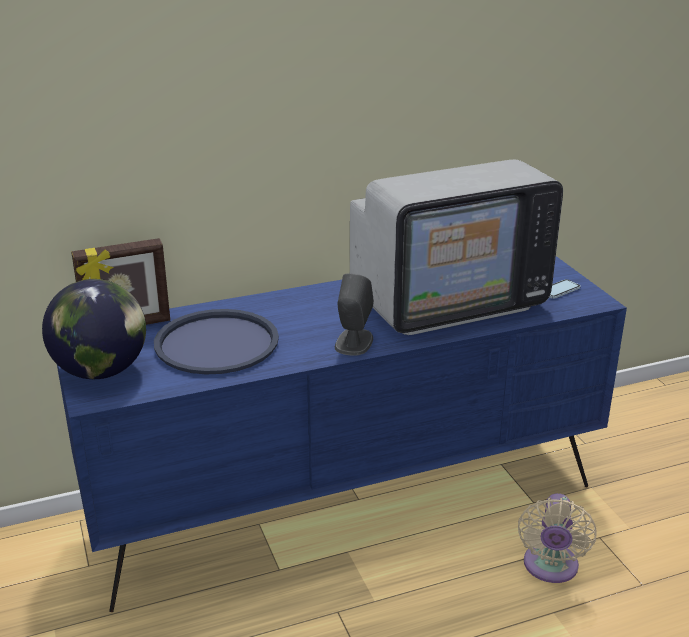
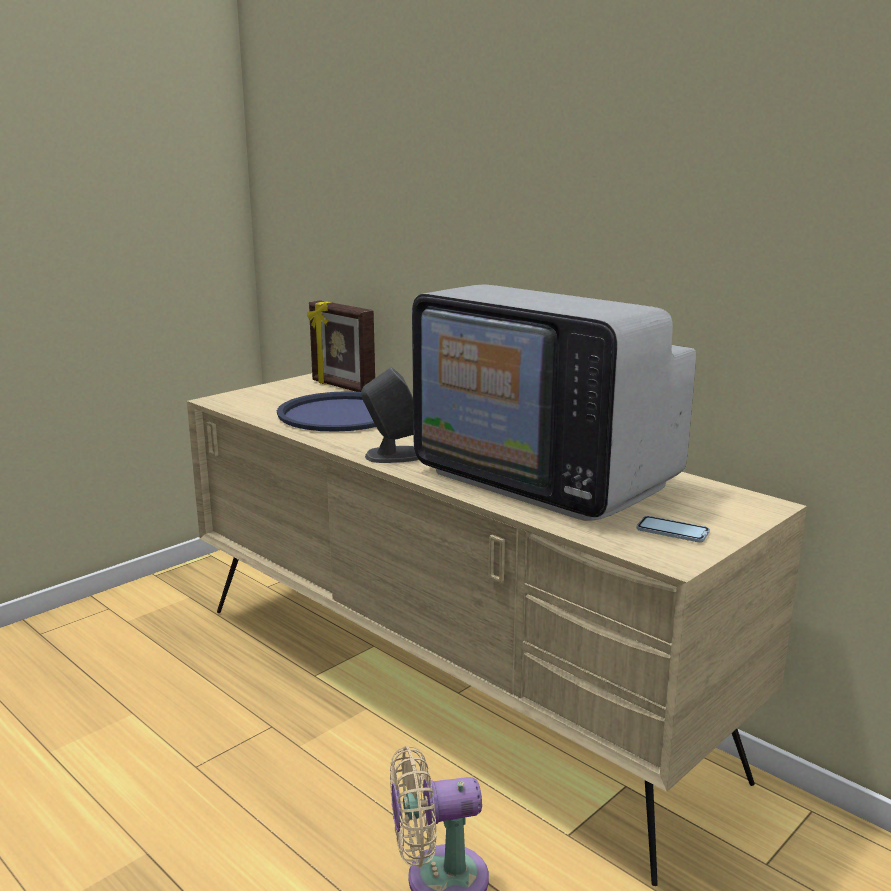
camera: 65 degrees right, 10 degrees down
(101, 371) = (261, 394): globe -> none
(346, 501) = (448, 685): blue tv stand -> beige tv stand

